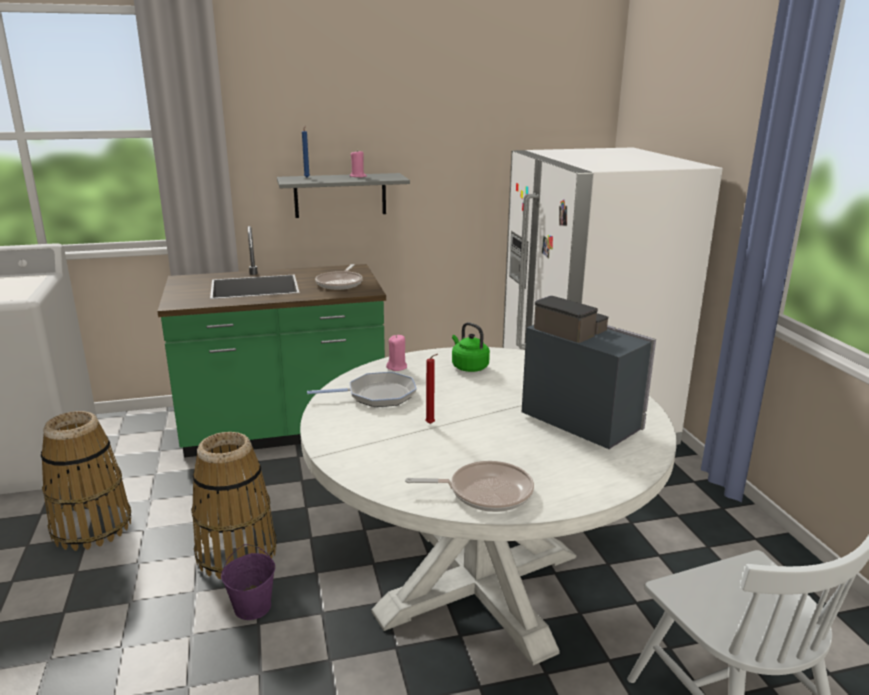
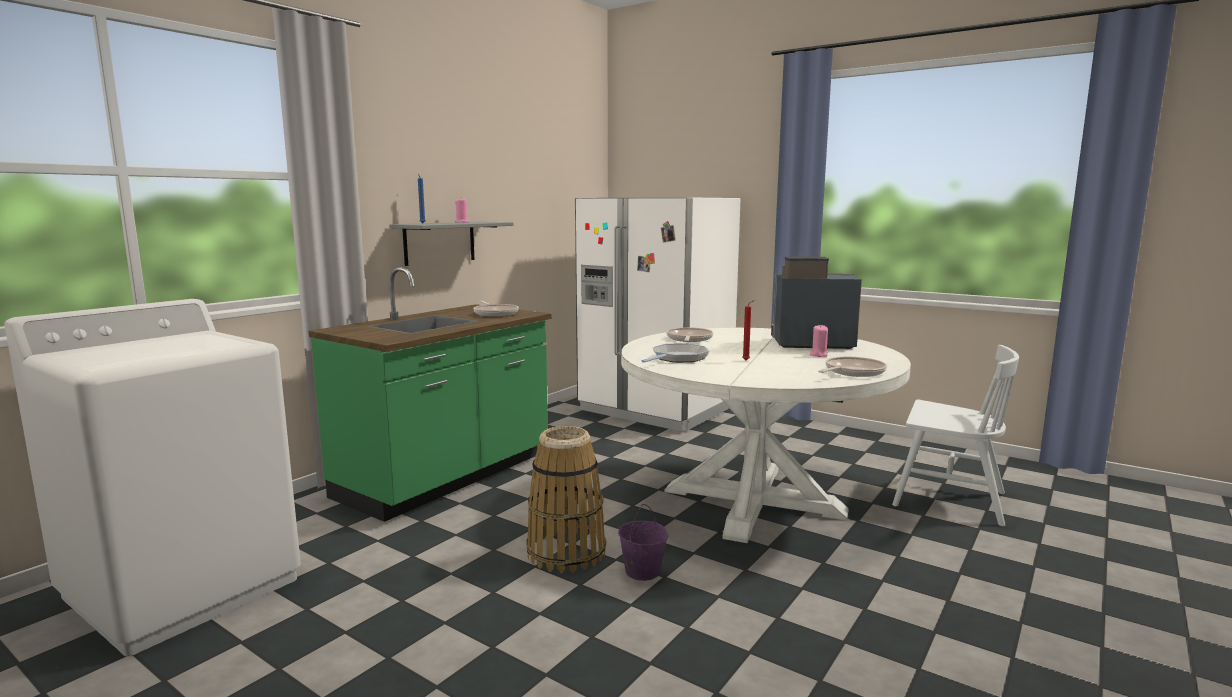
camera: 40 degrees left, 10 degrees down
(92, 527) = (392, 593): basket -> none
(397, 367) = (647, 347): pink candle -> pink candle (818, 355)
(468, 367) = (689, 339): green kettle -> frying pan

